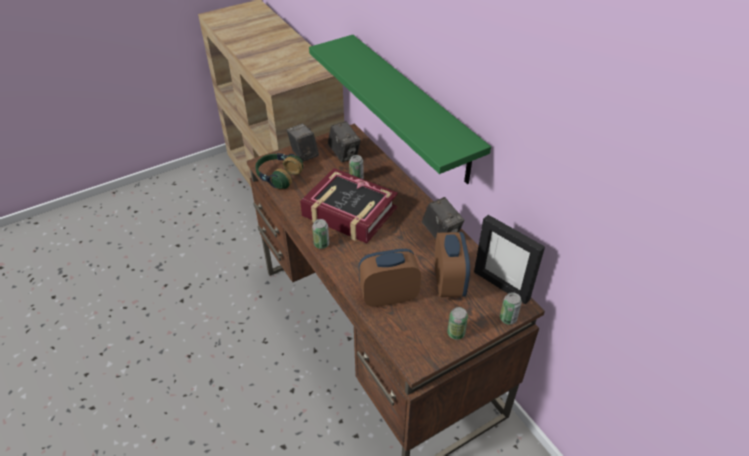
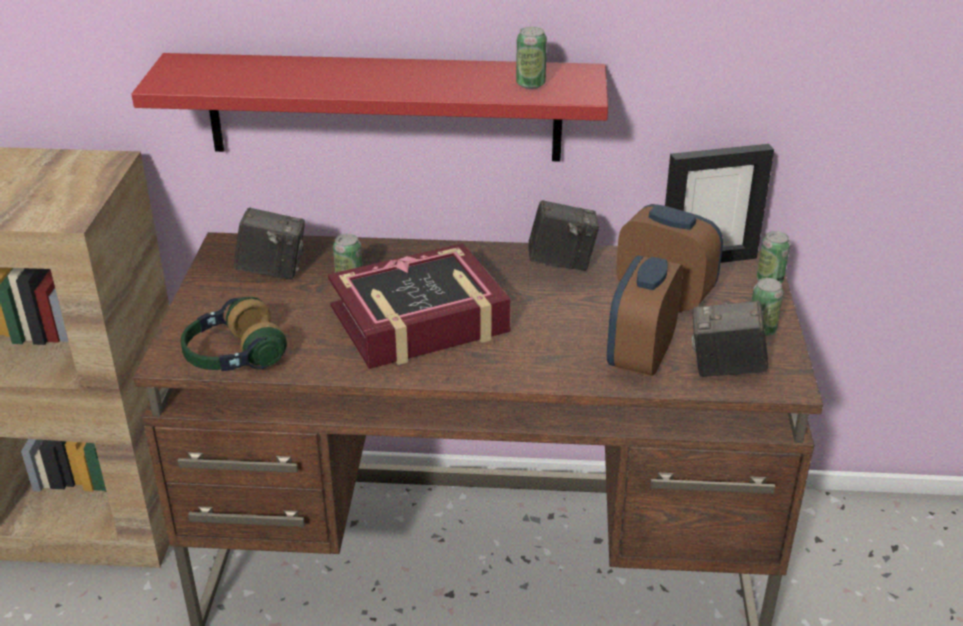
camera: 55 degrees left, 10 degrees down
(304, 155) = (214, 309): camera -> camera (725, 368)
(321, 244) = (461, 375): can -> can (530, 84)
(412, 108) = (384, 107): green shelf -> red shelf

